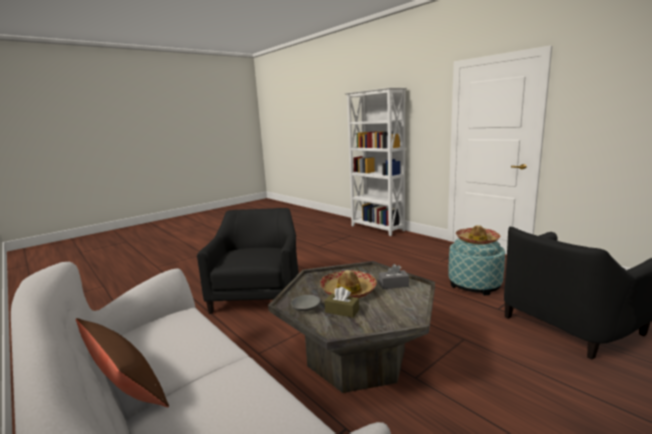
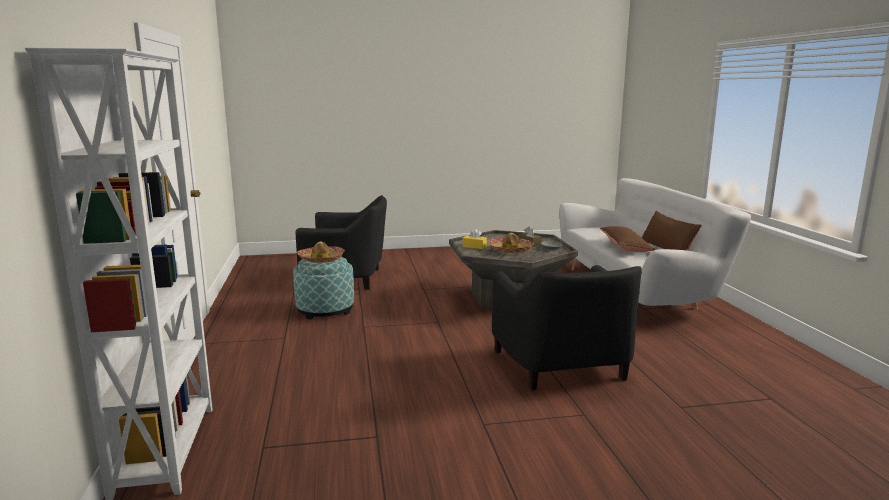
camera: 150 degrees left, 0 degrees up
(202, 361) = (625, 247): none -> brown pillow
(258, 295) = (563, 366): black armchair -> black armchair turned 45 degrees counterclockwise
(393, 285) = (474, 246): grey tissue box -> yellow tissue box

